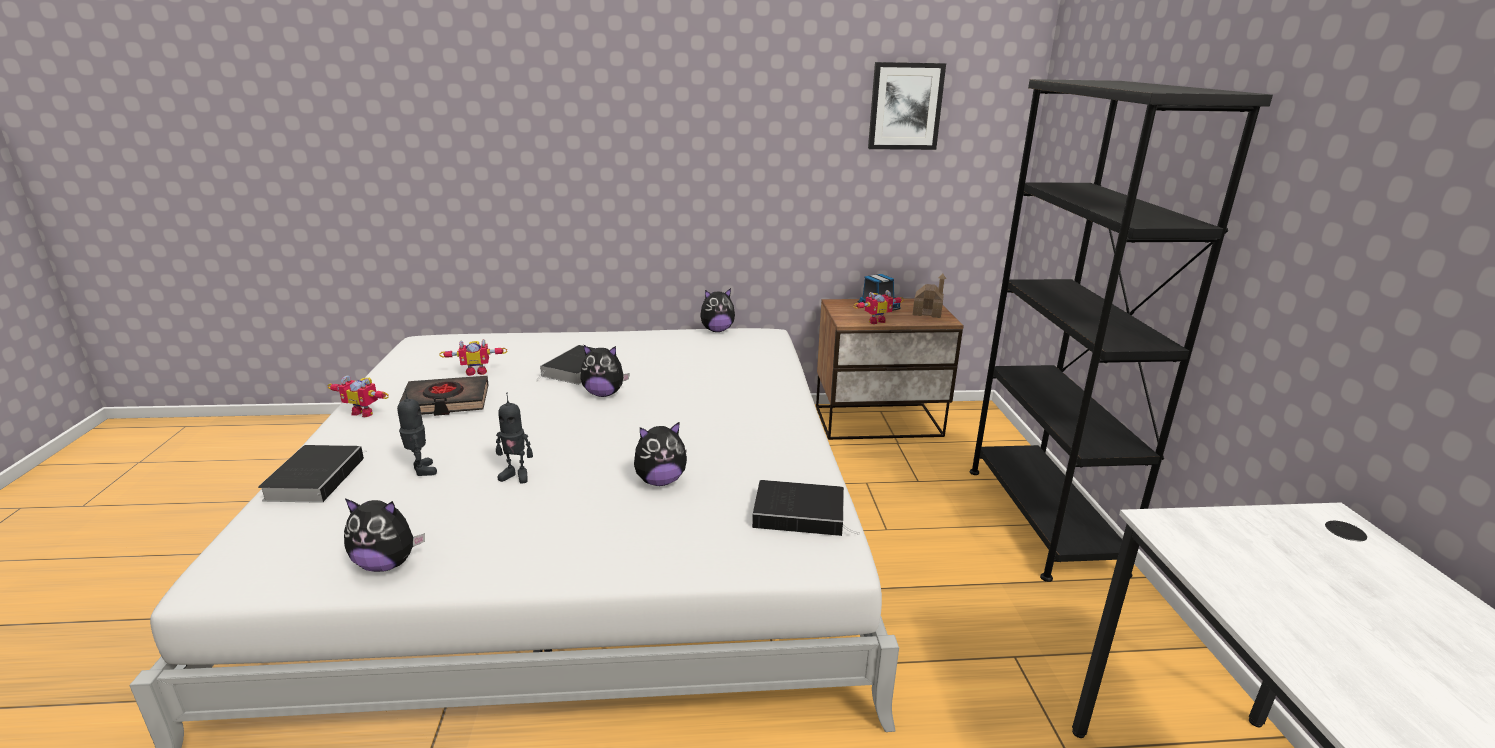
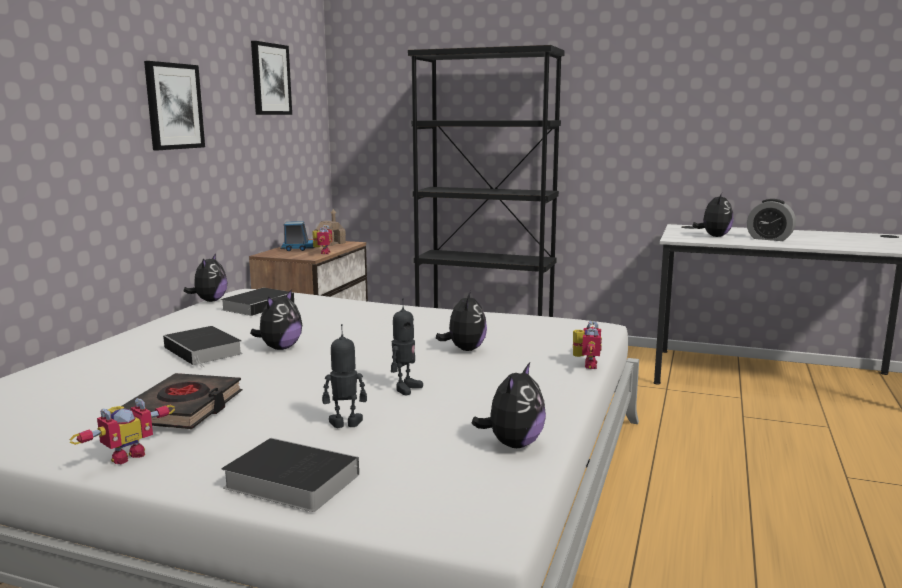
camera: 65 degrees left, 10 degrees down
(477, 371) = (110, 394): toy robot -> toy robot (586, 364)
(733, 138) = (173, 106): none -> picture
(802, 513) = (544, 323): book -> book (259, 305)
(1270, 569) = (714, 236): none -> plush toy
(1372, 655) = (769, 239): none -> alarm clock

